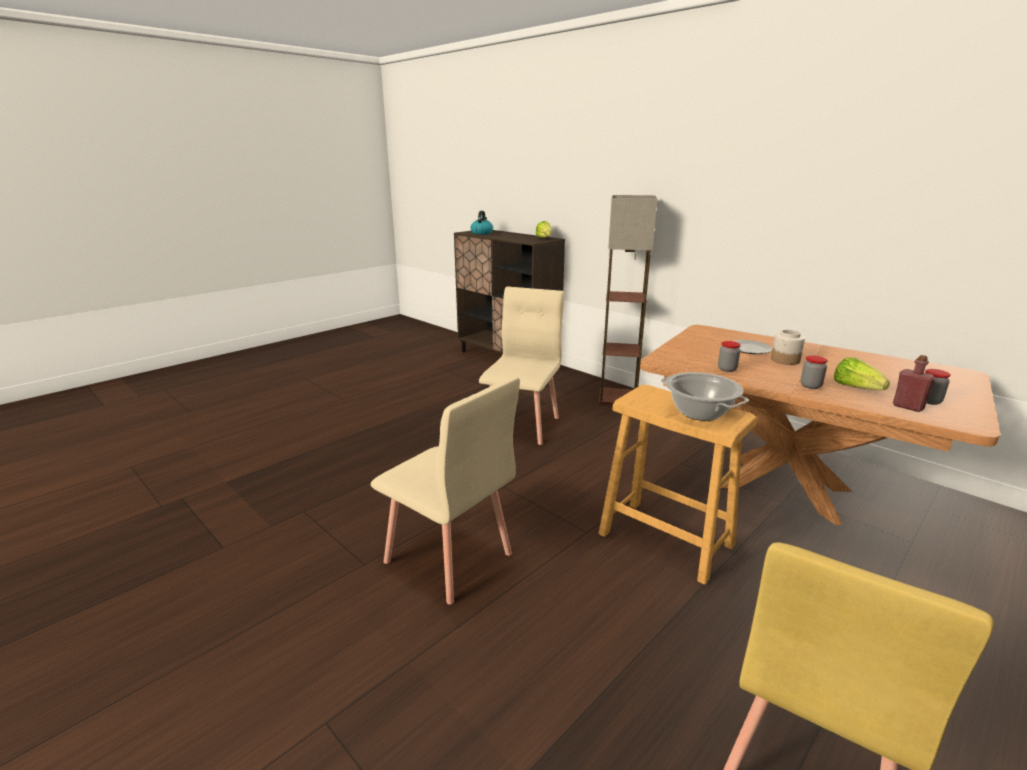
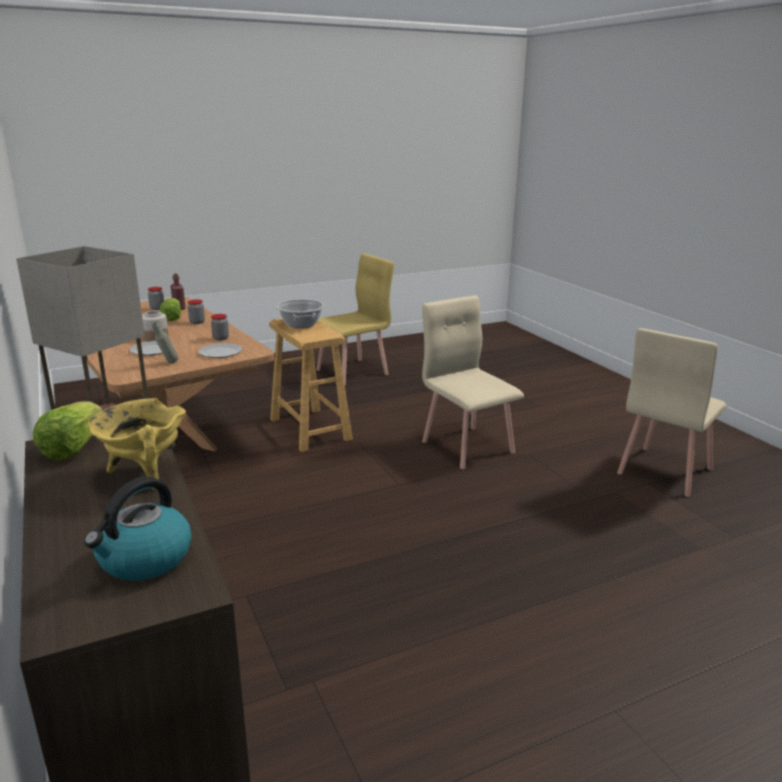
camera: 160 degrees left, 0 degrees up
(509, 238) = (144, 473): none -> yellow cooking pot
(522, 425) = (322, 556): beige chair -> beige chair (663, 471)
(687, 355) = (221, 352): none -> plate
(702, 340) = (168, 363): none -> grey bottle

